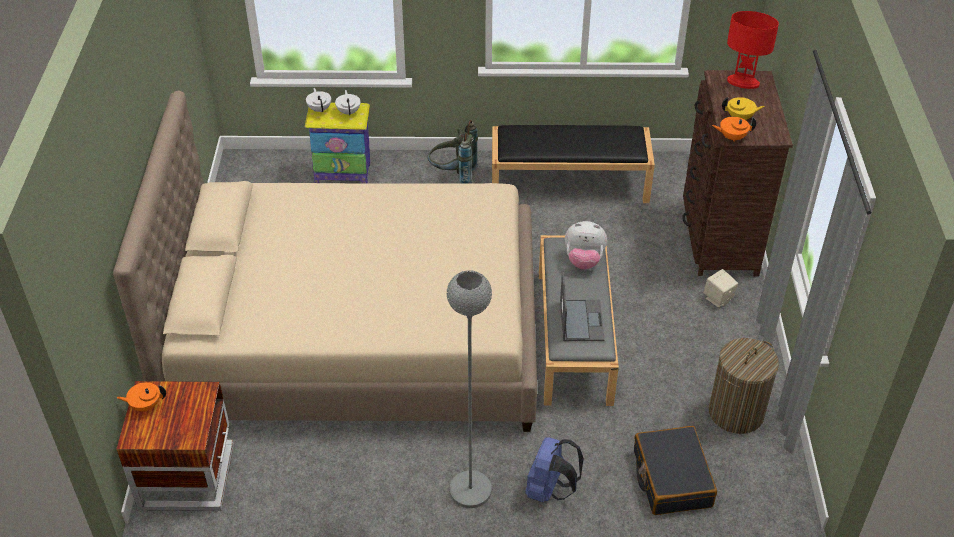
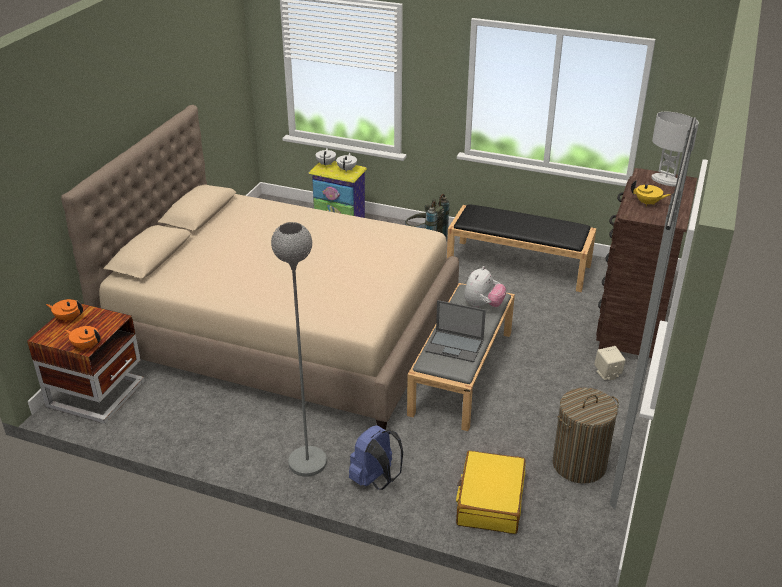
camera: 20 degrees right, 10 degrees down
(581, 320) = (455, 346): laptop -> laptop turned 90 degrees clockwise
(584, 261) = (483, 305): plush toy -> plush toy turned 90 degrees counterclockwise
(671, 478) = (490, 501): black suitcase -> yellow suitcase
(732, 137) = (632, 214): orange teapot -> orange teapot (86, 345)
(742, 82) = (665, 181): red table lamp -> white table lamp

